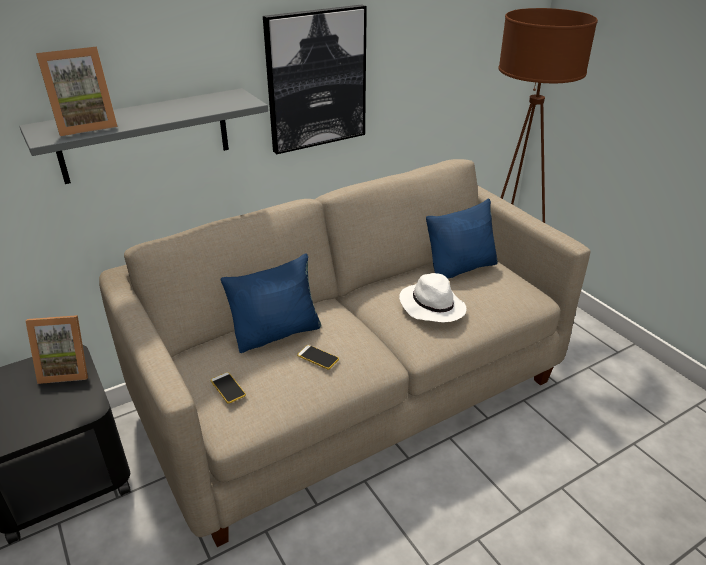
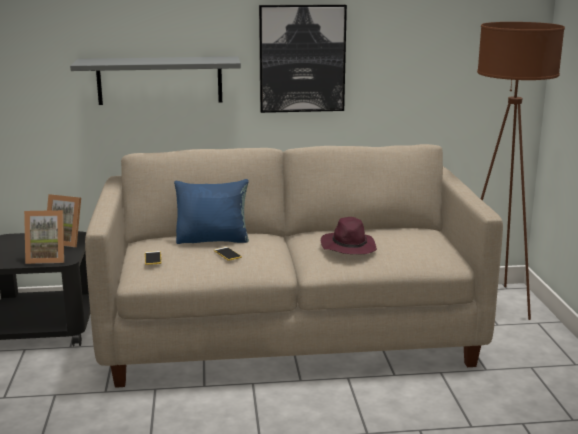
camera: 25 degrees right, 15 degrees down
(85, 126) = (113, 61): picture frame -> picture frame (47, 258)
(431, 306) = (348, 247): white hat -> purple hat
(461, 268) = (402, 233): blue pillow -> none

